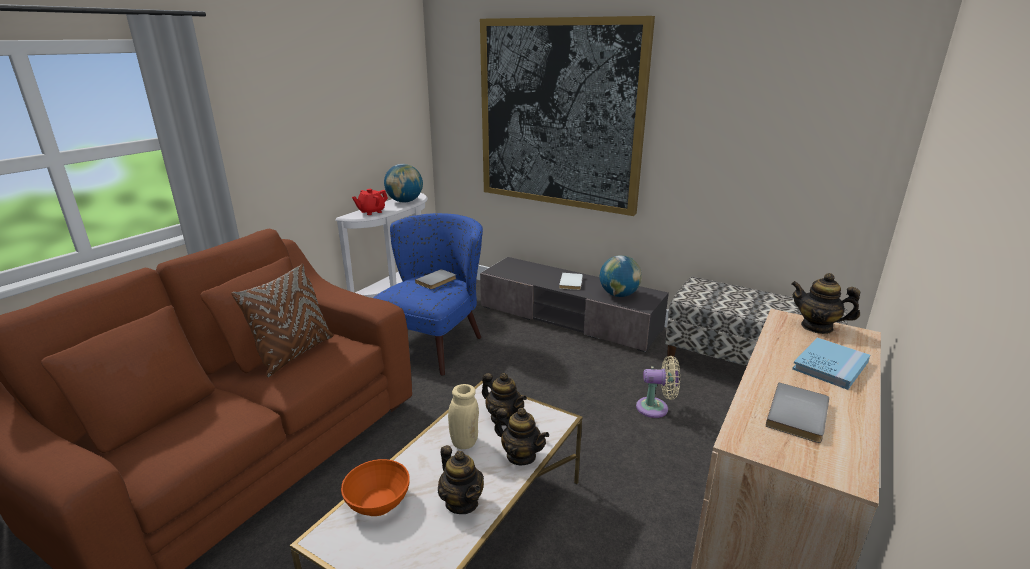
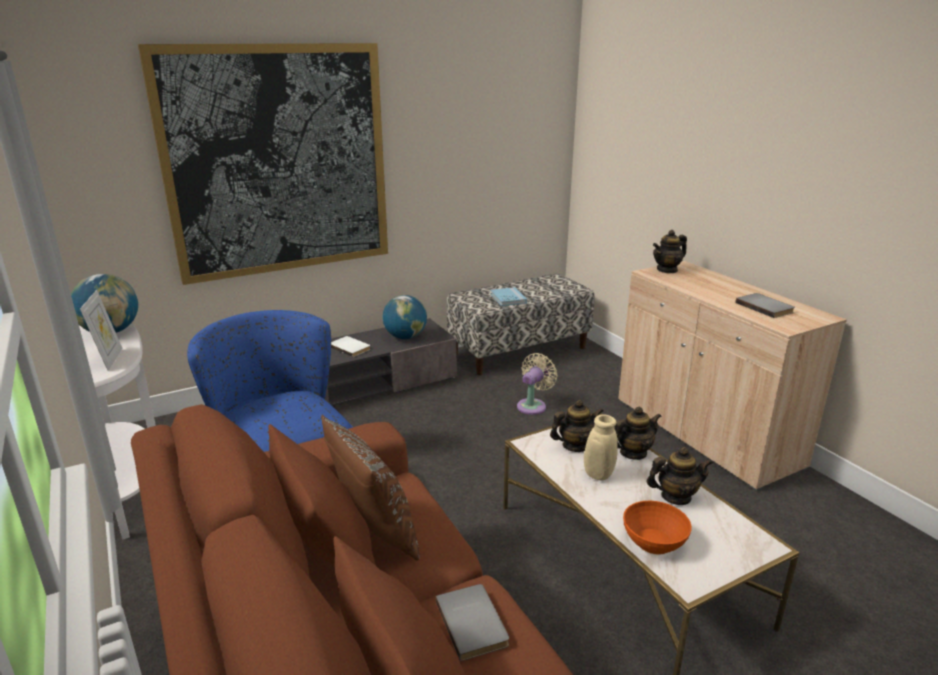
camera: 60 degrees left, 0 degrees up
(371, 212) = (109, 359): red teapot -> picture frame
(437, 281) = (286, 401): grey book -> grey book (474, 622)
(830, 365) = (716, 283): blue book -> blue book (508, 298)

